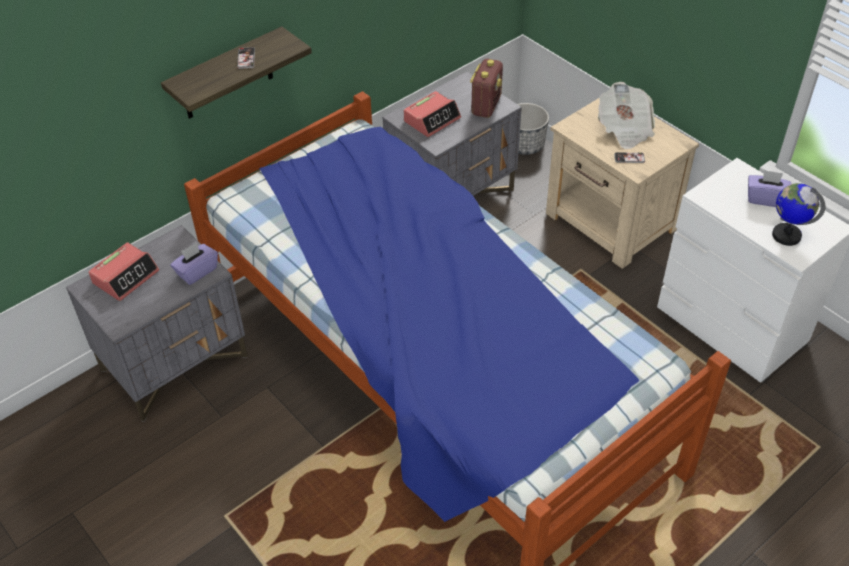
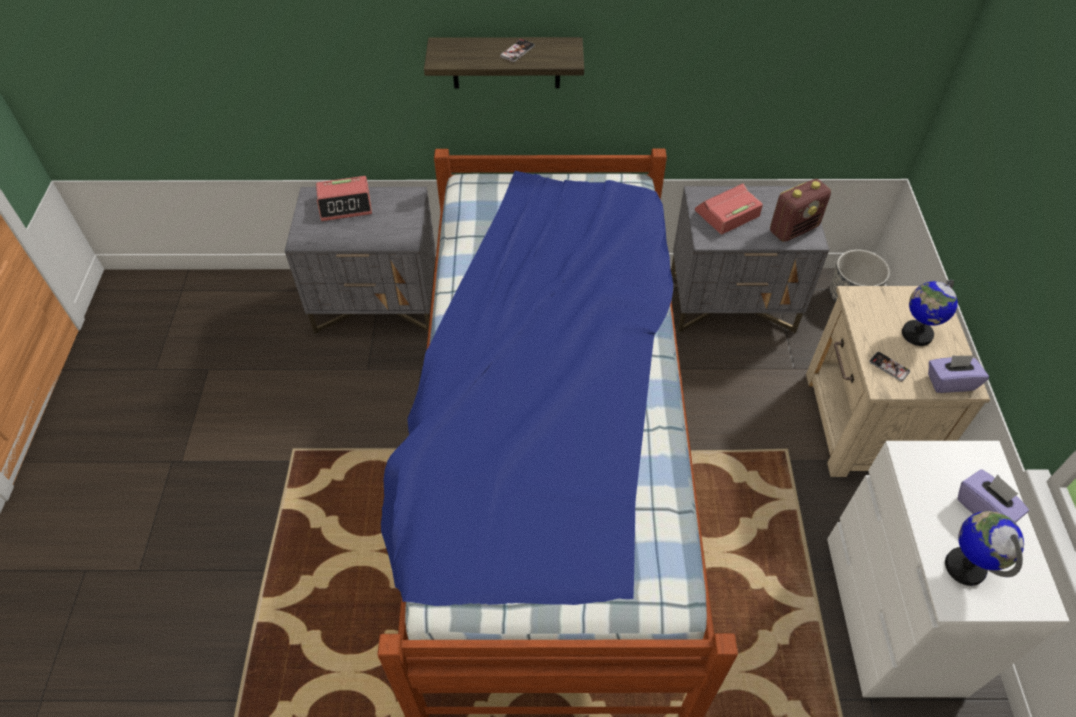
camera: 40 degrees right, 5 degrees up
(197, 271) = (397, 232): purple tissue box -> purple tissue box (949, 382)
(432, 119) = (727, 214): alarm clock -> alarm clock turned 150 degrees clockwise
(624, 129) = (916, 334): newspaper -> globe

